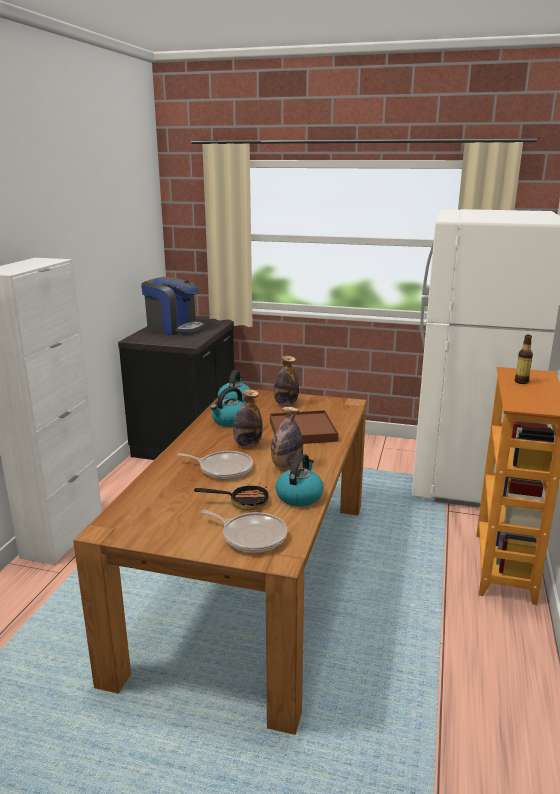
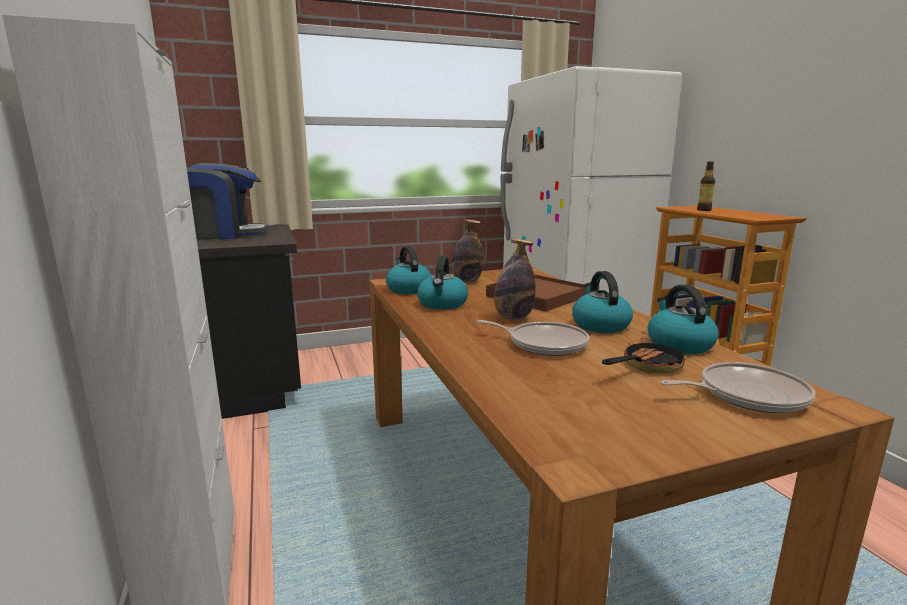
camera: 35 degrees left, 5 degrees down
(223, 468) = (543, 344): frying pan -> frying pan turned 45 degrees clockwise
(286, 466) = (599, 325): bottle -> kettle

